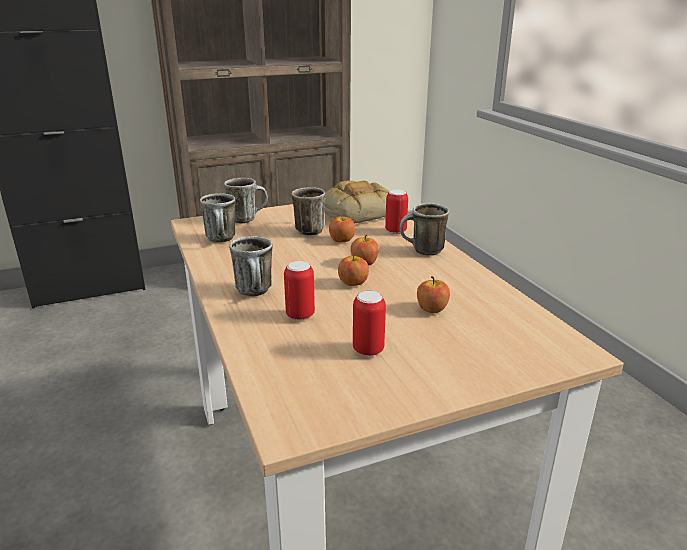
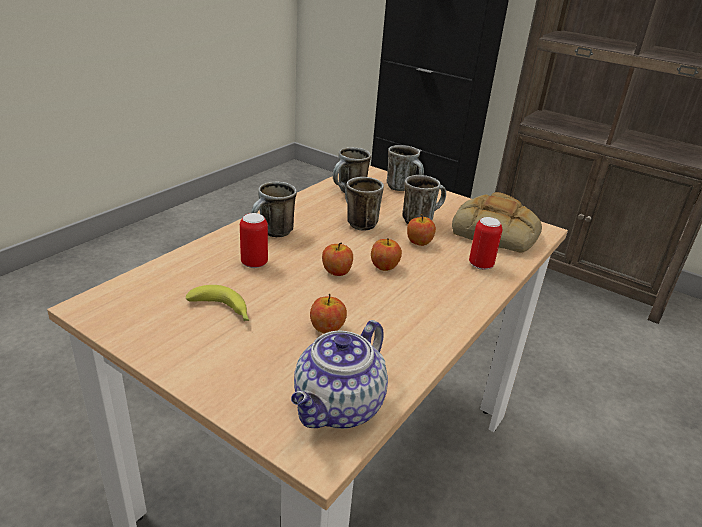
camera: 55 degrees right, 5 degrees up
(368, 350) = (223, 311): can -> banana
(422, 251) = (451, 292): mug -> mug (357, 223)
(534, 332) = (338, 408): none -> teapot

